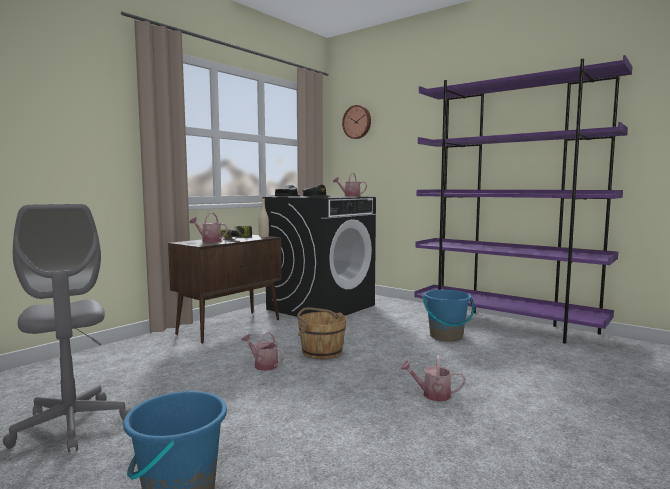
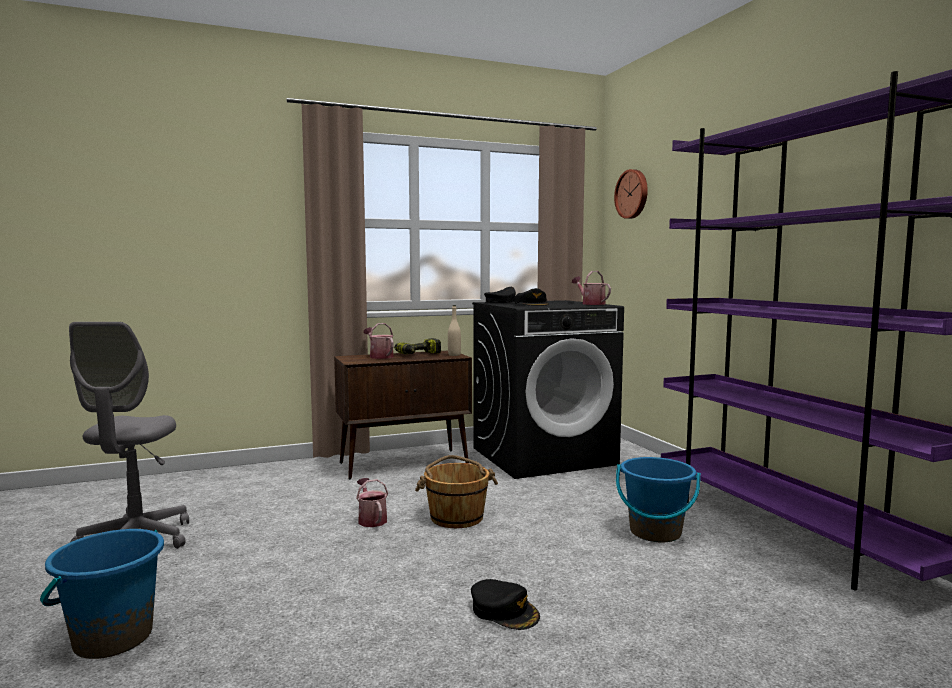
camera: 30 degrees right, 0 degrees up
(432, 394) = (504, 611): watering can -> black cap

